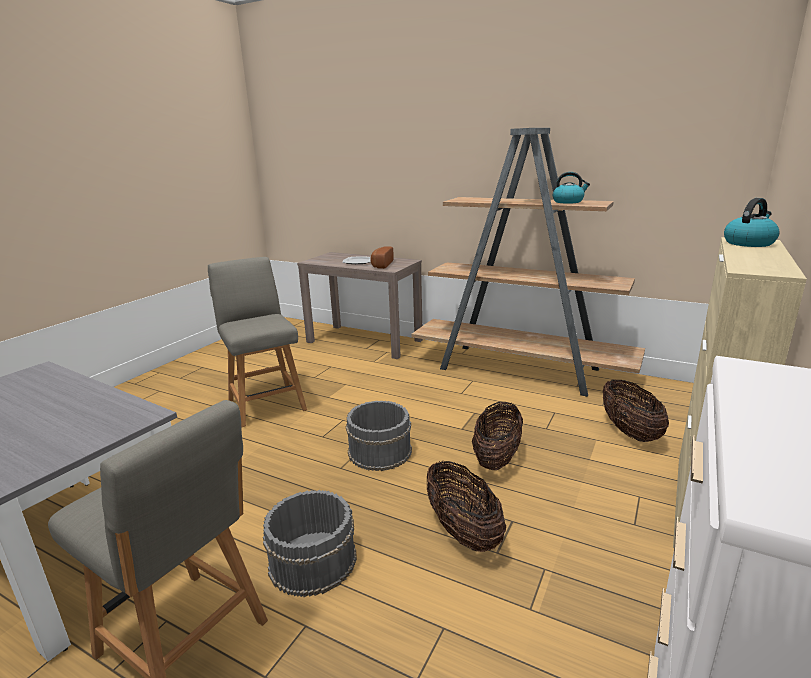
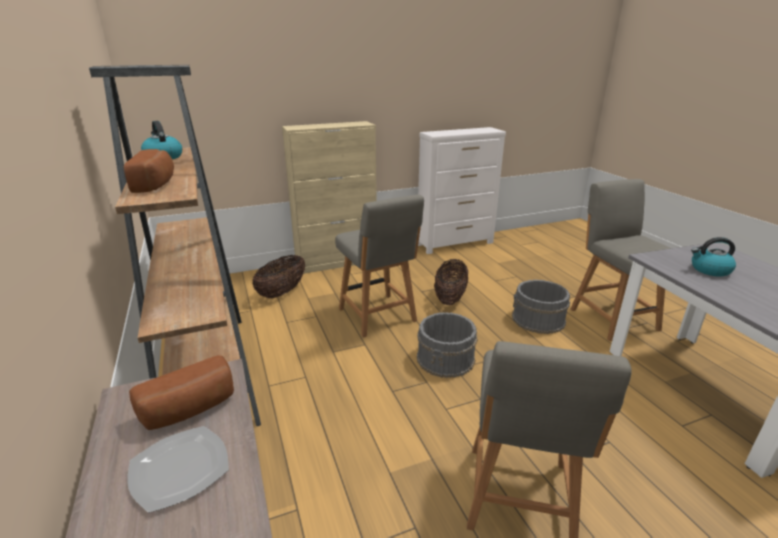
camera: 140 degrees left, 5 degrees up
(487, 199) = (157, 184): none -> bread
(497, 458) = (378, 316): basket -> grey chair
(748, 243) = (301, 127): kettle -> kettle (709, 270)

